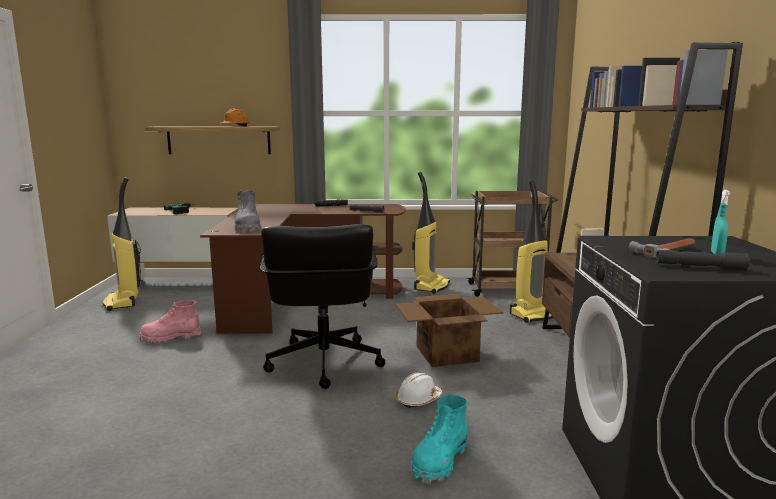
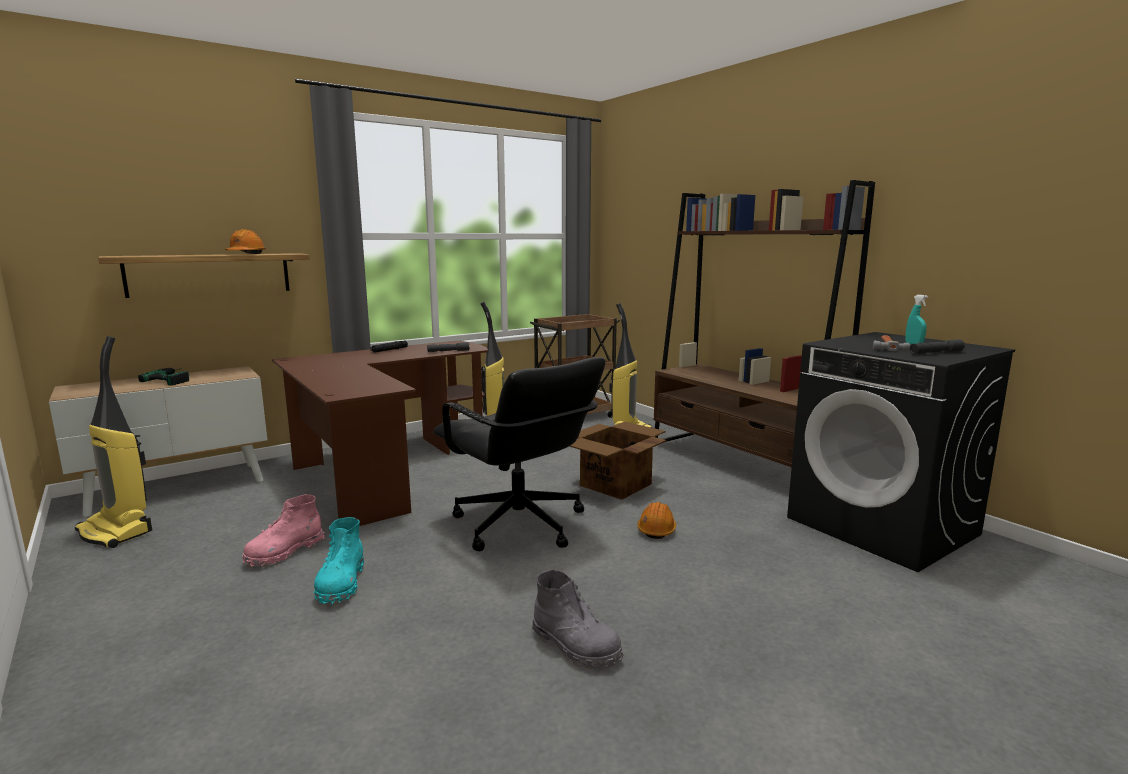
camera: 35 degrees left, 0 degrees up
(248, 227) = (363, 385): grey boot -> grey boot (576, 646)
(418, 400) = (656, 530): white hard hat -> orange hard hat
(439, 461) = (749, 570): turquoise boot -> turquoise boot (341, 584)

